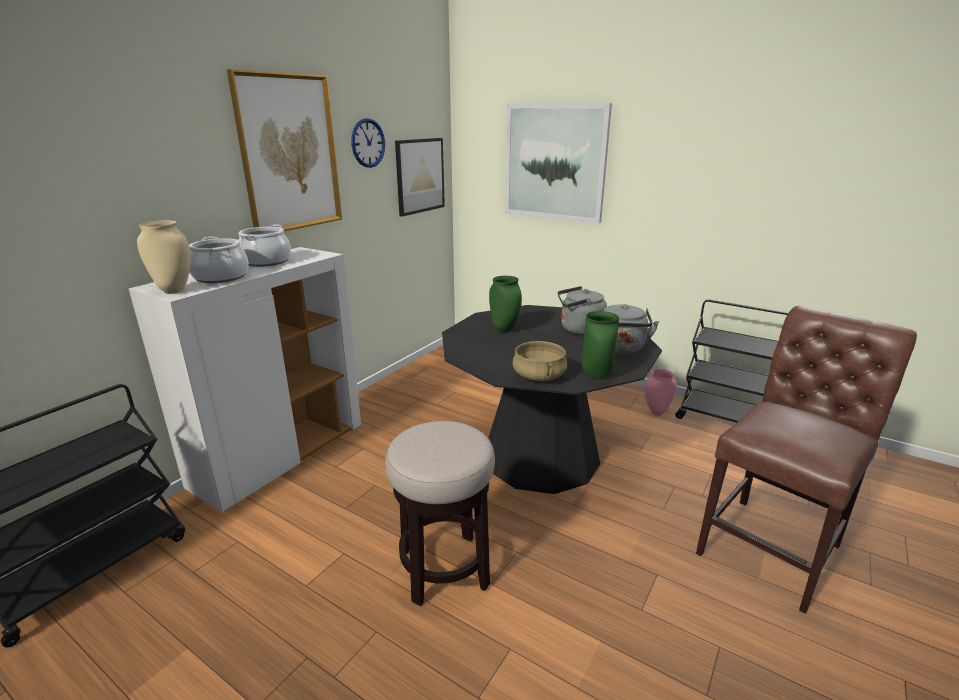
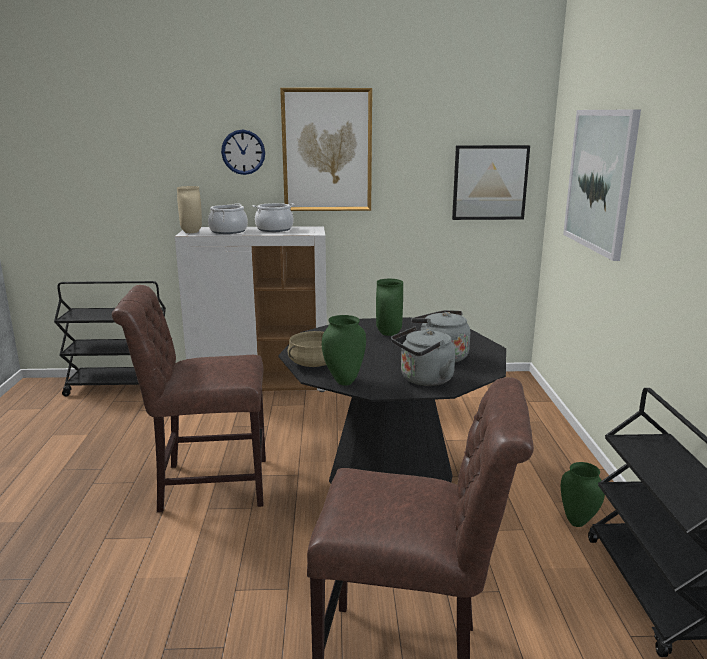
camera: 55 degrees right, 5 degrees down
(368, 143) = (418, 146): wall clock -> wall clock (243, 152)
(444, 568) = (207, 484): stool -> brown chair
(656, 412) = (578, 522): pink vase -> green vase

